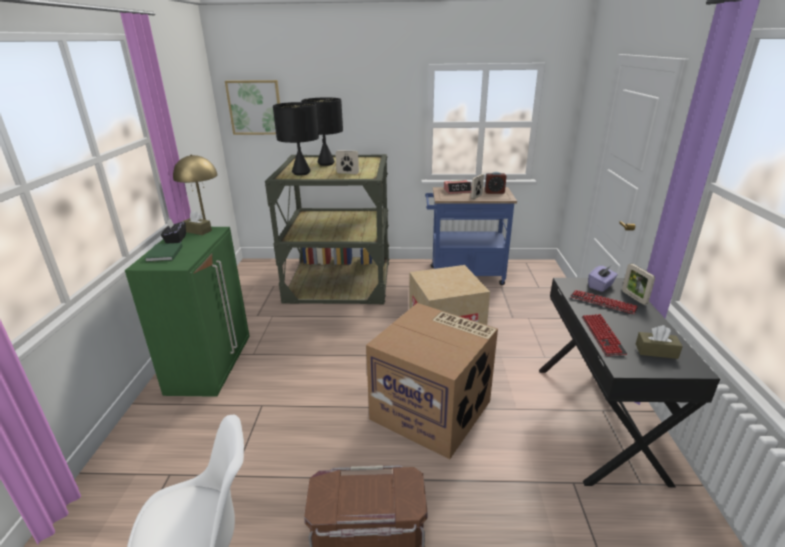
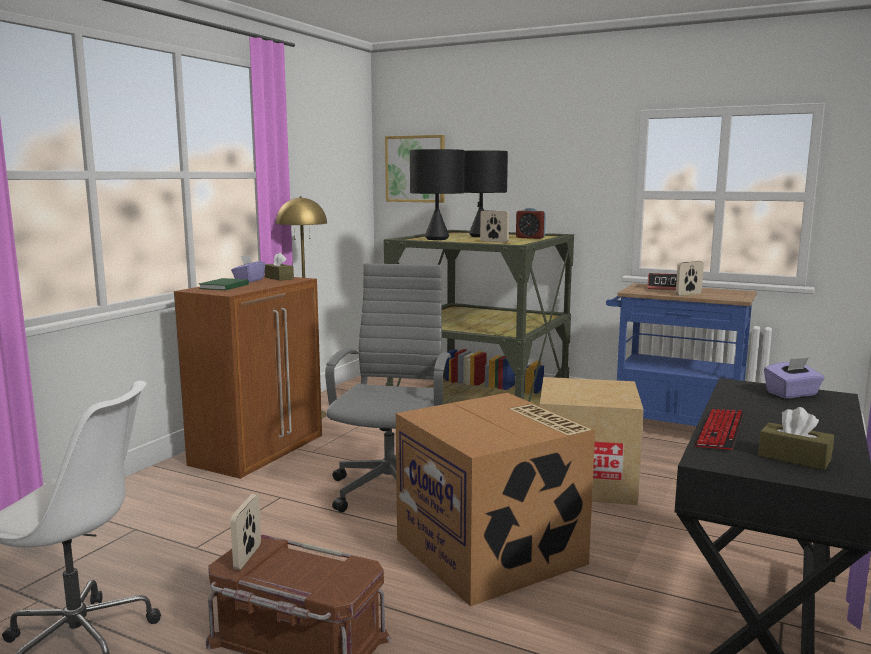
camera: 25 degrees right, 15 degrees down
(175, 240) = (249, 280): black tissue box -> purple tissue box
(210, 363) = (258, 449): green cabinet -> brown cabinet
(333, 373) = (391, 488): none -> grey office chair
(494, 192) = (724, 293): alarm clock -> alarm clock (530, 238)
(603, 303) = (770, 407): keyboard -> none
(634, 297) = (837, 411): picture frame -> picture frame (247, 556)

